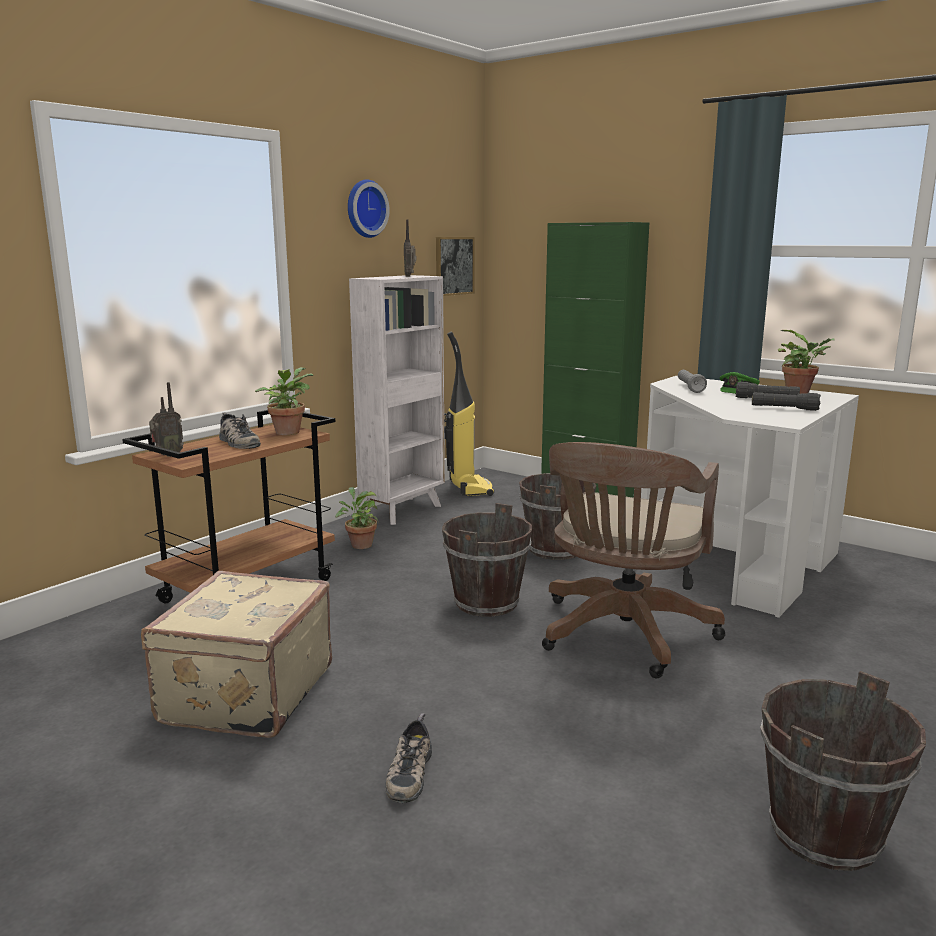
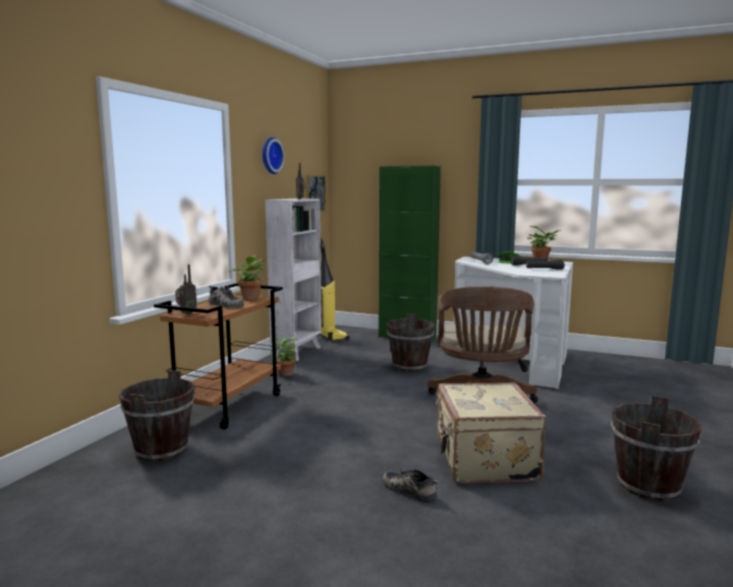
camera: 15 degrees left, 5 degrees down
(244, 694) = (275, 464): beige suitcase -> beige suitcase (483, 460)
(408, 772) = (411, 490): shoe -> shoe turned 135 degrees clockwise
(487, 603) = (390, 398): brown bucket -> brown bucket (162, 450)

